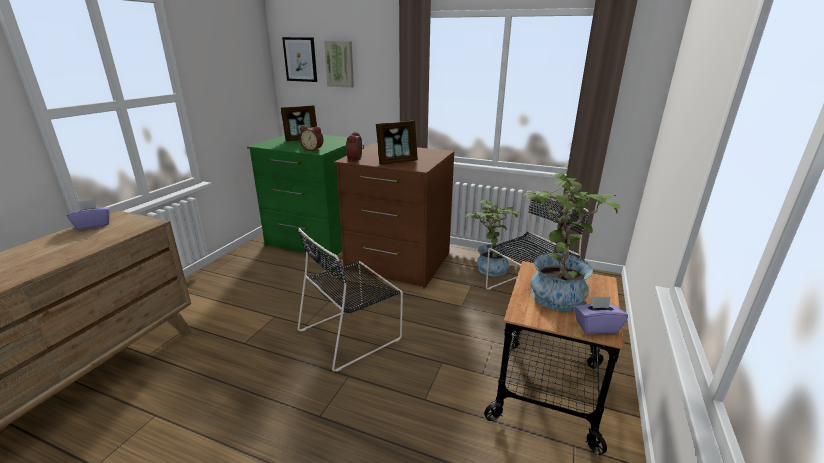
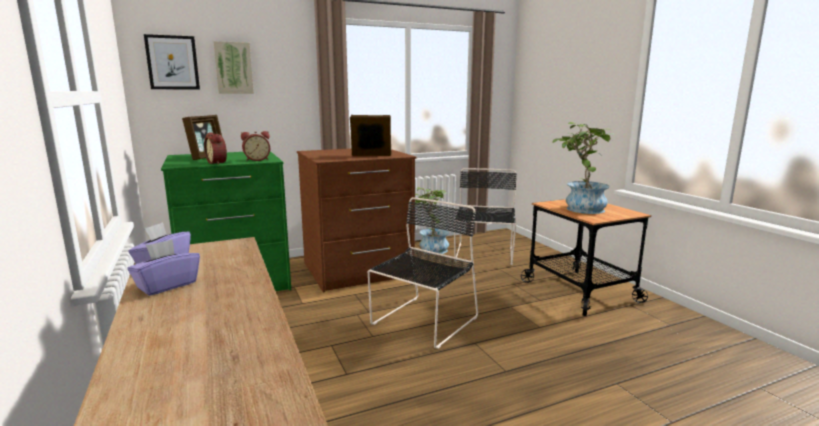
camera: 45 degrees left, 10 degrees down
(352, 333) = (423, 322): black chair -> black chair turned 150 degrees counterclockwise
(356, 159) = (330, 158): alarm clock -> alarm clock (218, 163)
(397, 162) = (371, 155): picture frame -> picture frame turned 105 degrees counterclockwise
(596, 326) = (627, 213): purple tissue box -> purple tissue box (167, 285)

